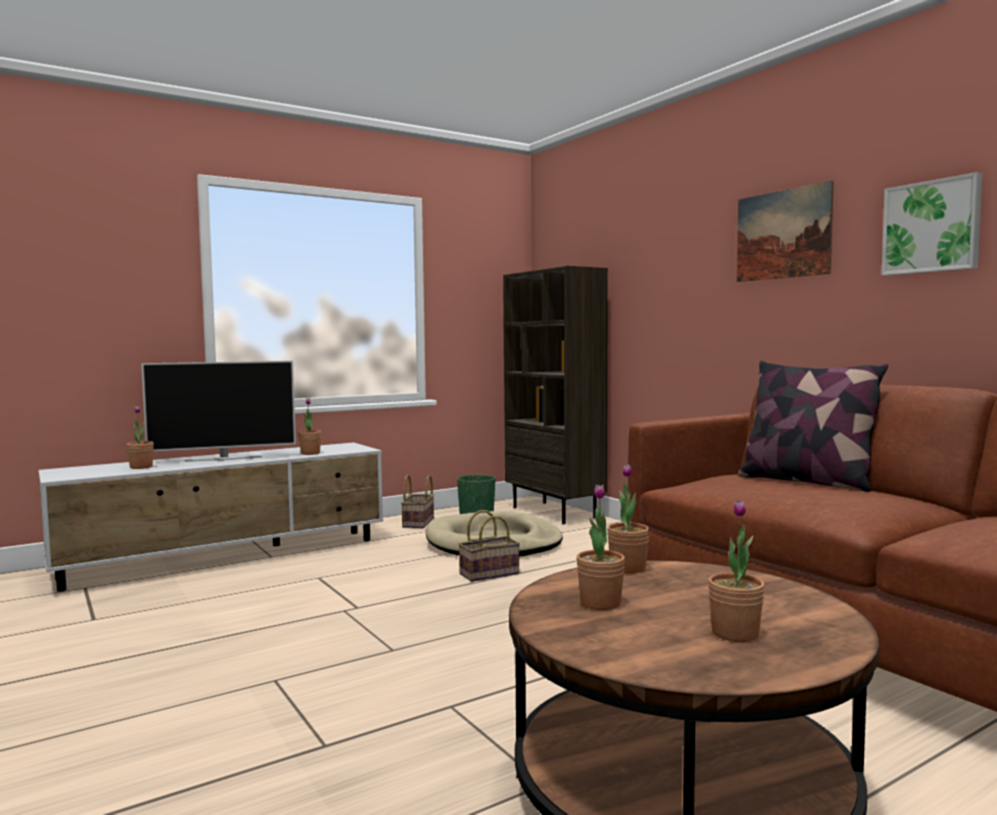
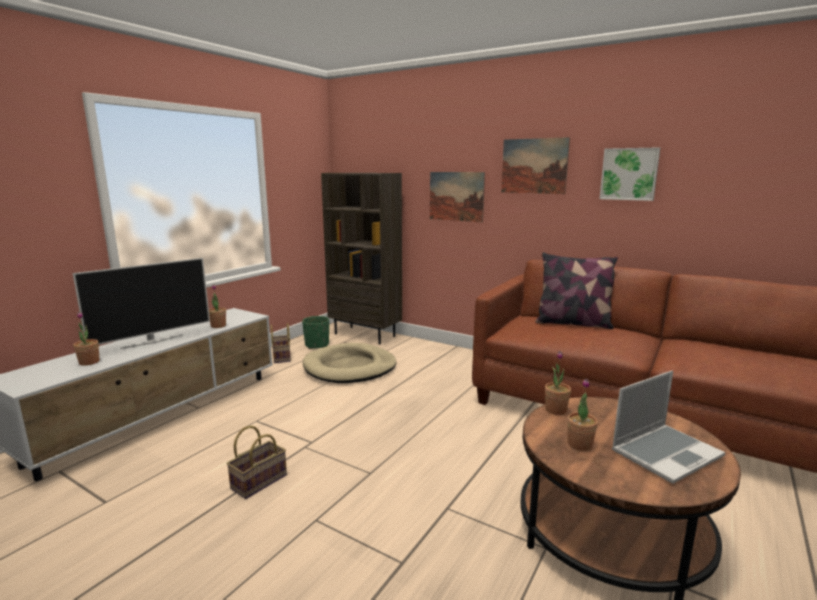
camera: 25 degrees left, 10 degrees up
(490, 573) = (372, 394): basket -> basket (259, 480)
(677, 295) = (456, 196): none -> picture
(735, 634) = (665, 453): potted plant -> laptop

